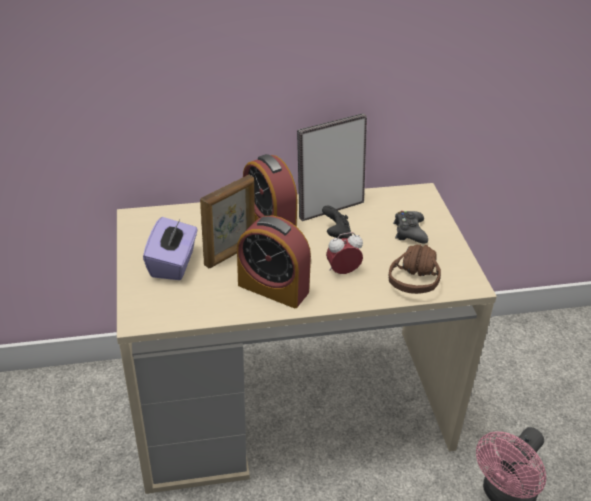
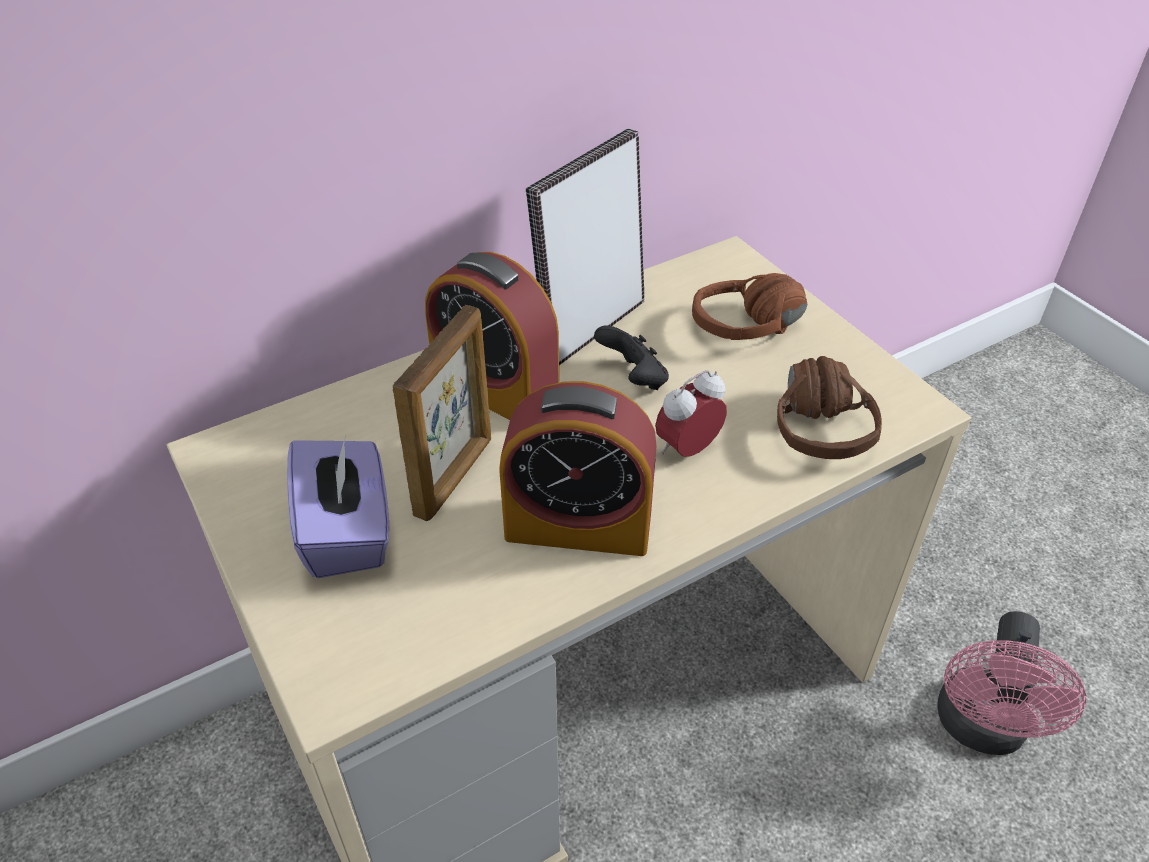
camera: 20 degrees left, 5 degrees up
(409, 232) = (755, 336): black game controller -> brown headphones

